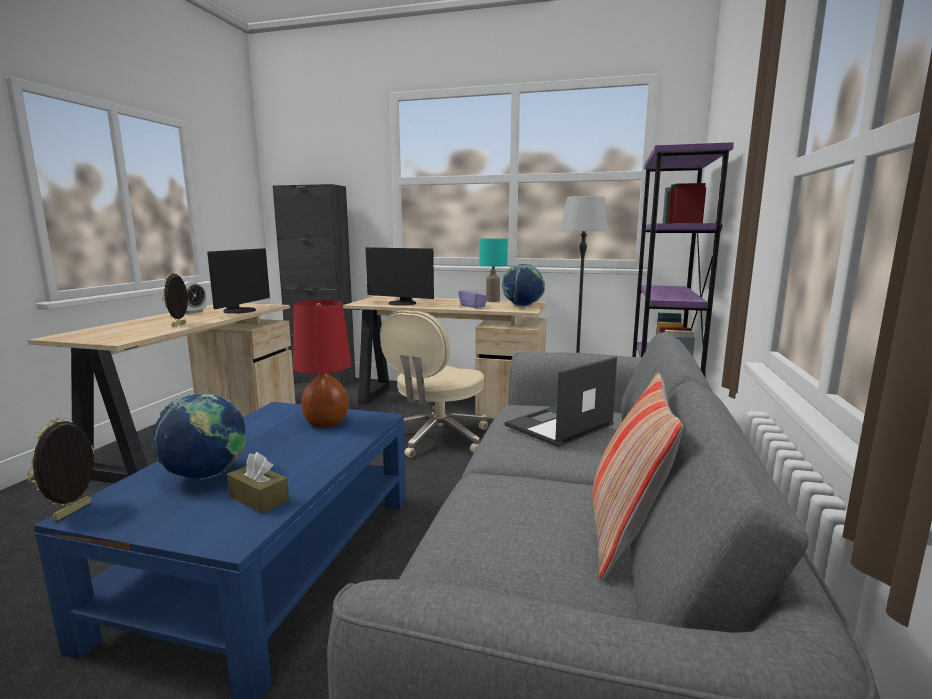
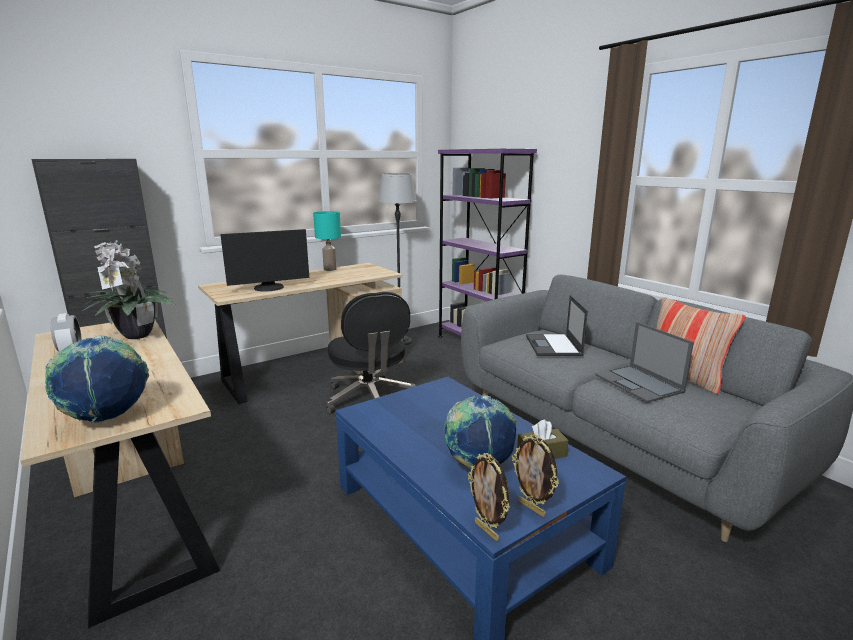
camera: 50 degrees left, 5 degrees up
(179, 325) = (150, 371): picture frame -> picture frame (532, 508)
(241, 311) = (135, 337): monitor -> potted plant
(326, 422) = (426, 402): red table lamp -> none
(437, 438) = (370, 399): beige office chair -> black office chair
(473, 306) = (337, 277): purple tissue box -> none
(518, 501) = (639, 384): none -> laptop
(522, 306) = (371, 270): globe -> globe (107, 418)

